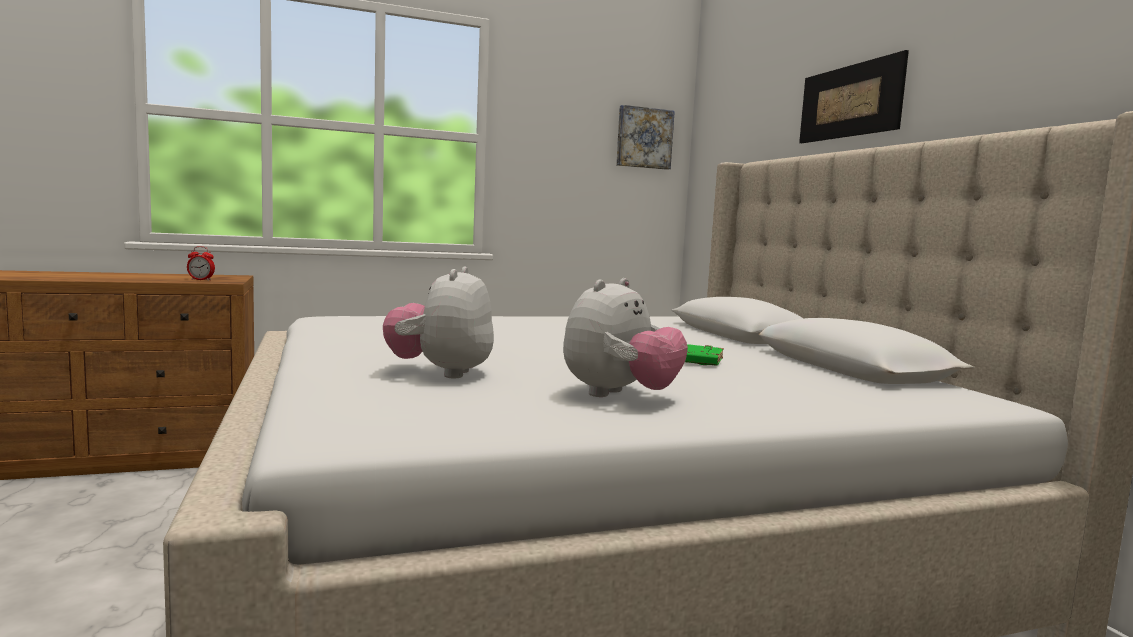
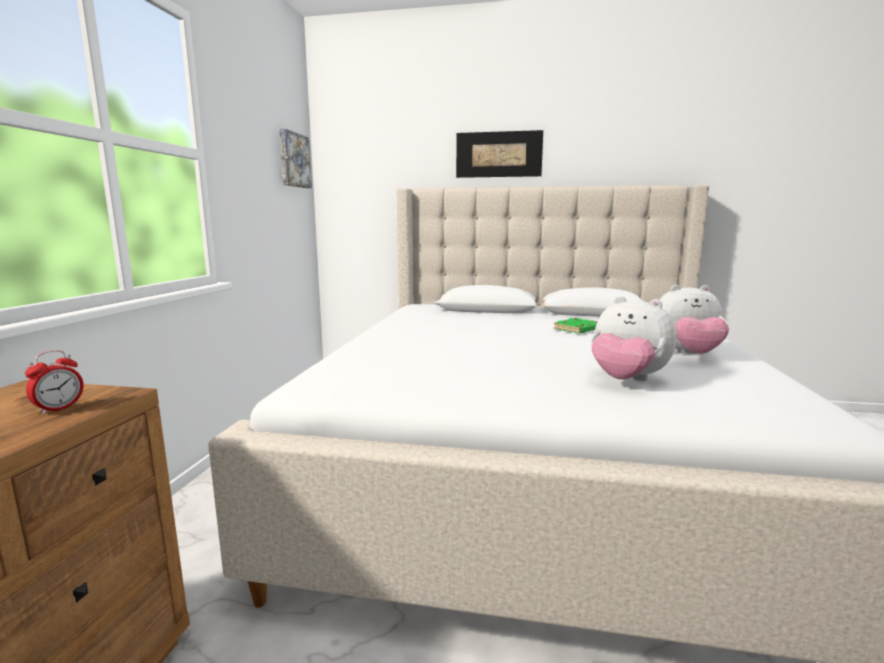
camera: 60 degrees left, 5 degrees up
(619, 395) = (686, 355): plush toy -> plush toy turned 120 degrees clockwise

